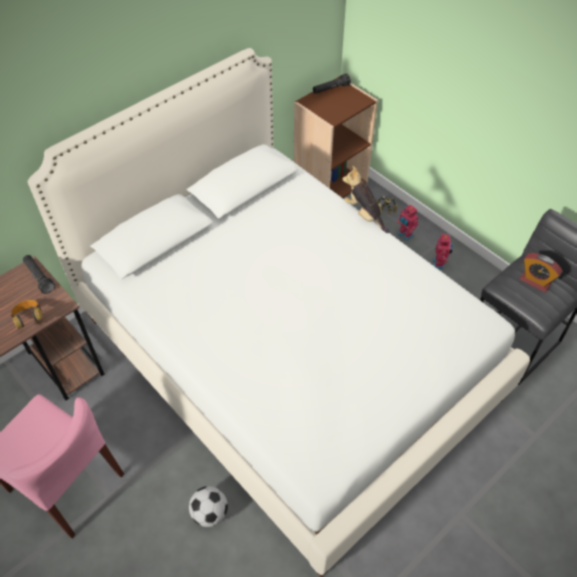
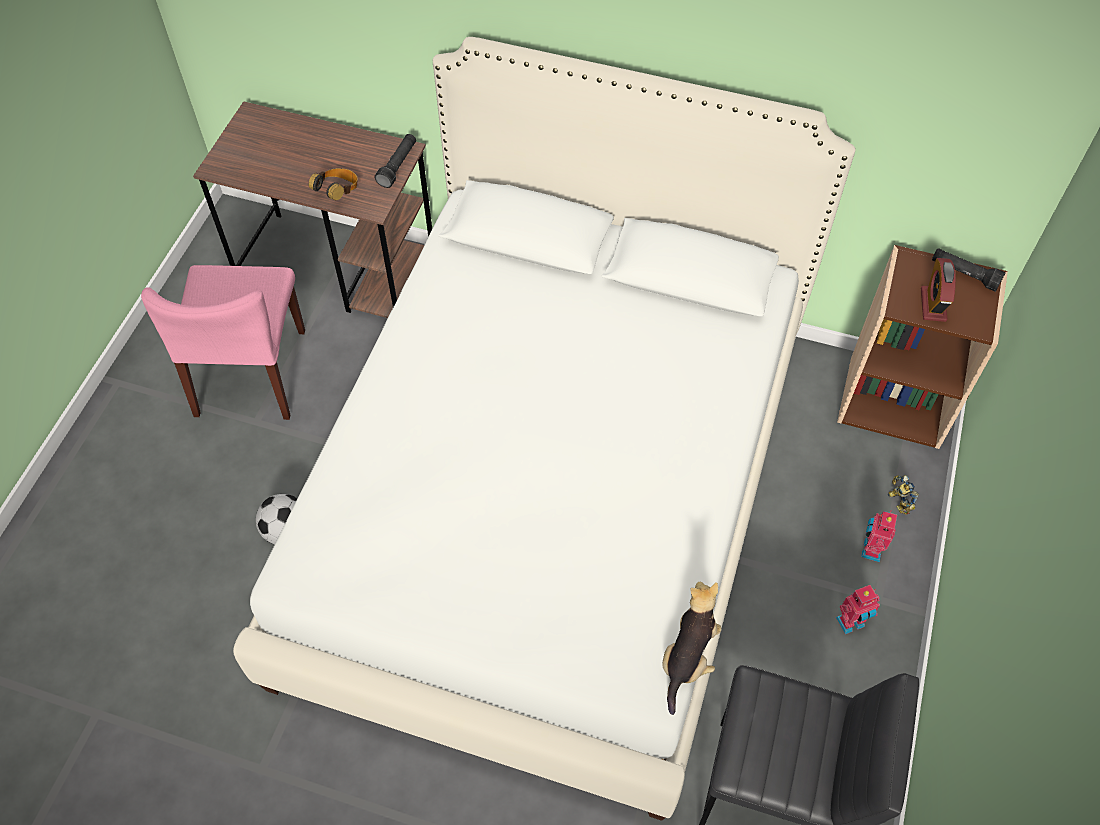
camera: 60 degrees right, 5 degrees up
(364, 214) = (749, 440): plush toy -> plush toy (688, 657)
(535, 281) = (799, 733): alarm clock -> alarm clock (933, 304)

